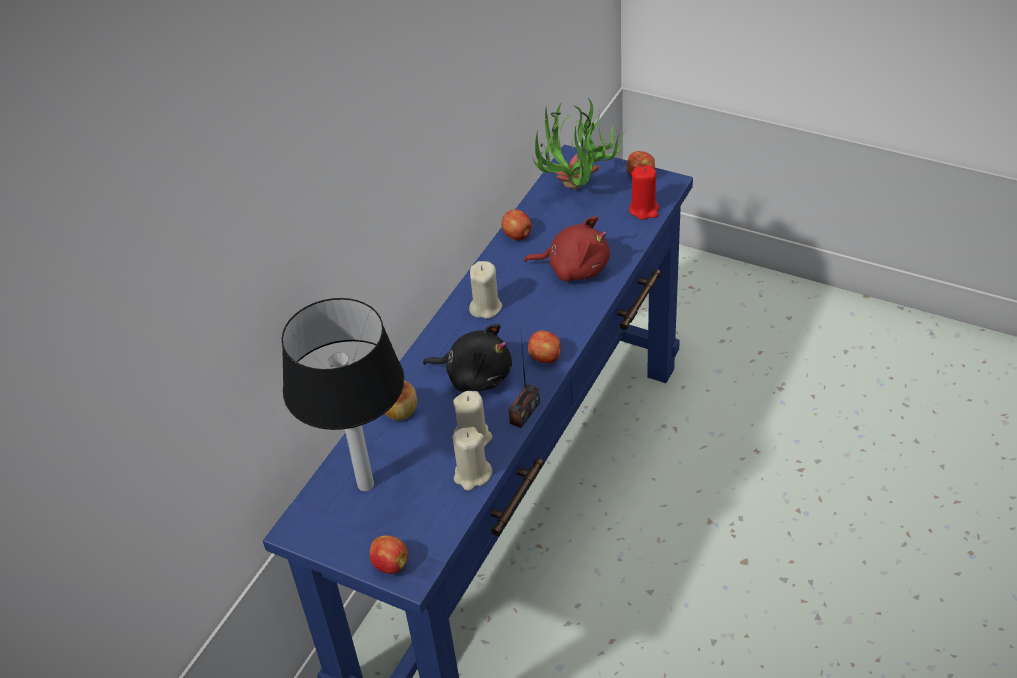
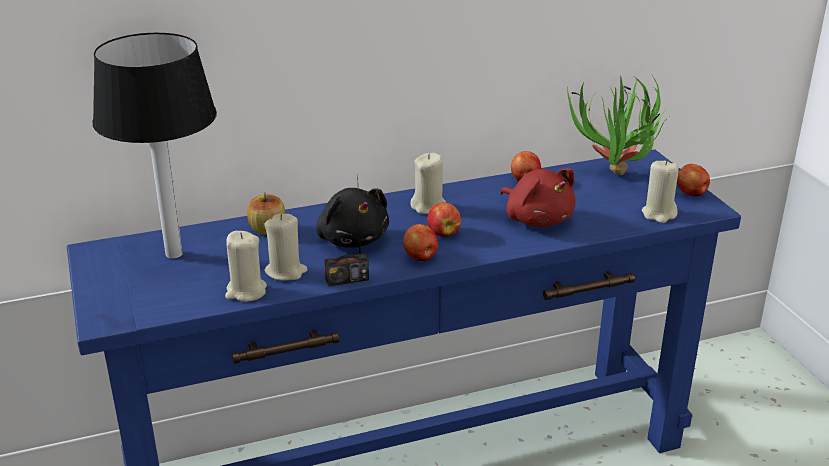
camera: 40 degrees right, 15 degrees down
(389, 564) = (104, 305): apple -> apple (443, 233)
(644, 209) = (659, 214): red candle -> beige candle

